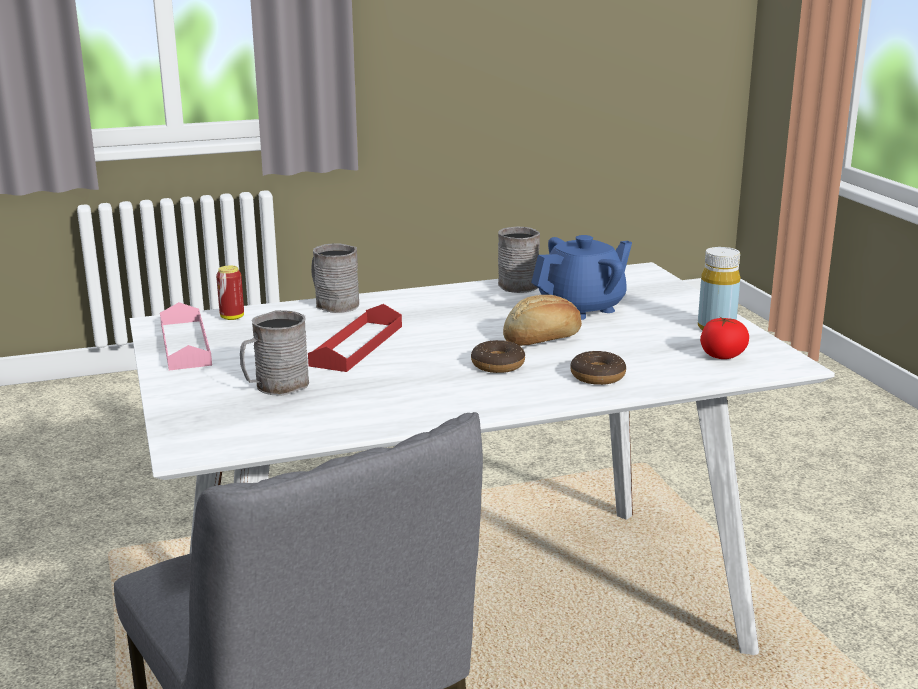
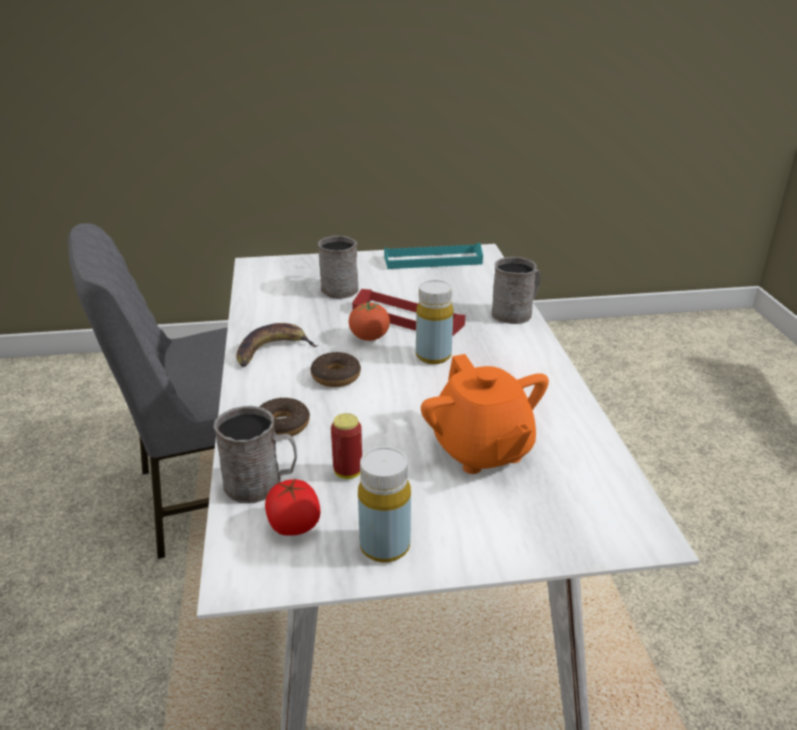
camera: 100 degrees right, 10 degrees up
(185, 344) = (432, 260): pink tray -> turquoise tray
(232, 317) = (487, 274): can -> can (348, 472)
(409, 358) = (369, 338): none -> tomato
(438, 330) = (433, 356): none -> yellow bottle
(456, 400) = (272, 350): none -> banana
(516, 284) = (577, 416): grey mug -> grey mug (261, 484)
(543, 339) = (389, 409): bread -> none
(582, 308) = (482, 450): blue teapot -> orange teapot

